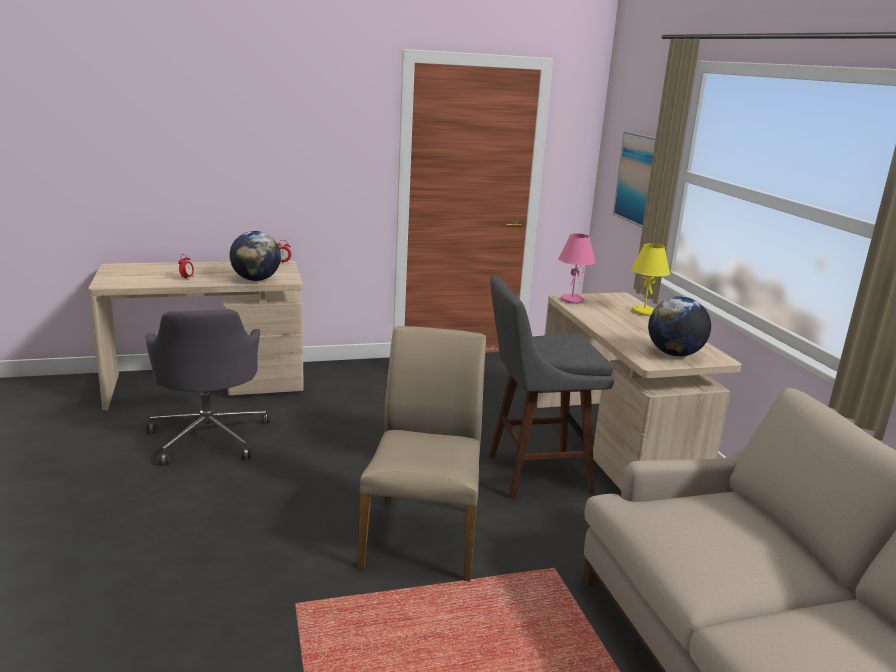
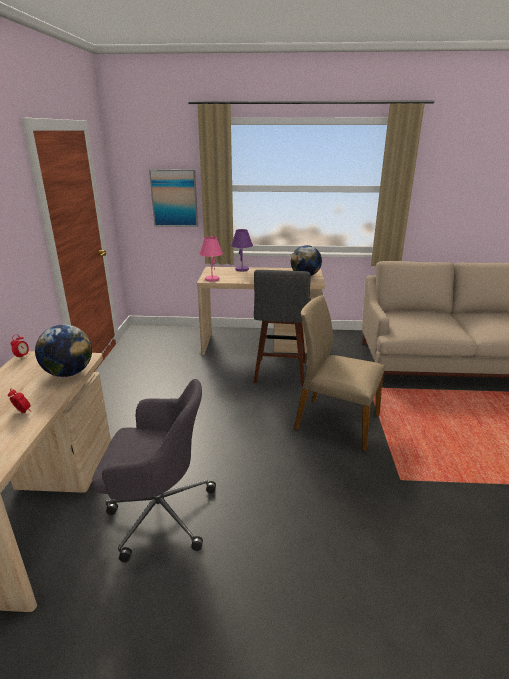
camera: 70 degrees left, 5 degrees up
(643, 312) = (242, 269): yellow table lamp -> purple table lamp

